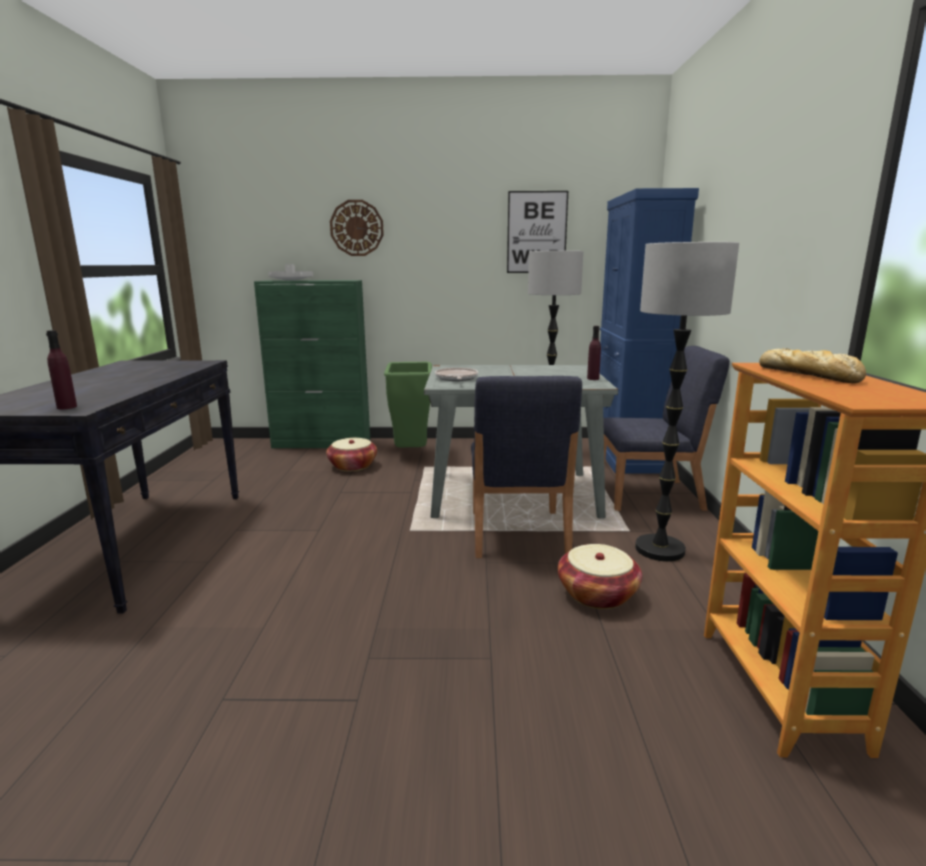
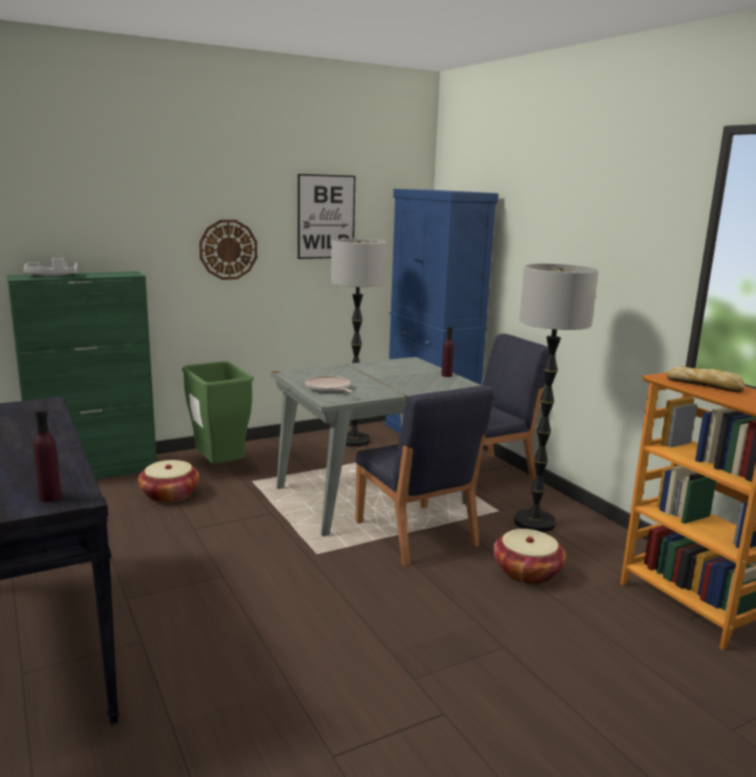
camera: 30 degrees left, 0 degrees up
(357, 228) = (128, 209): wall clock -> wall clock (228, 249)

